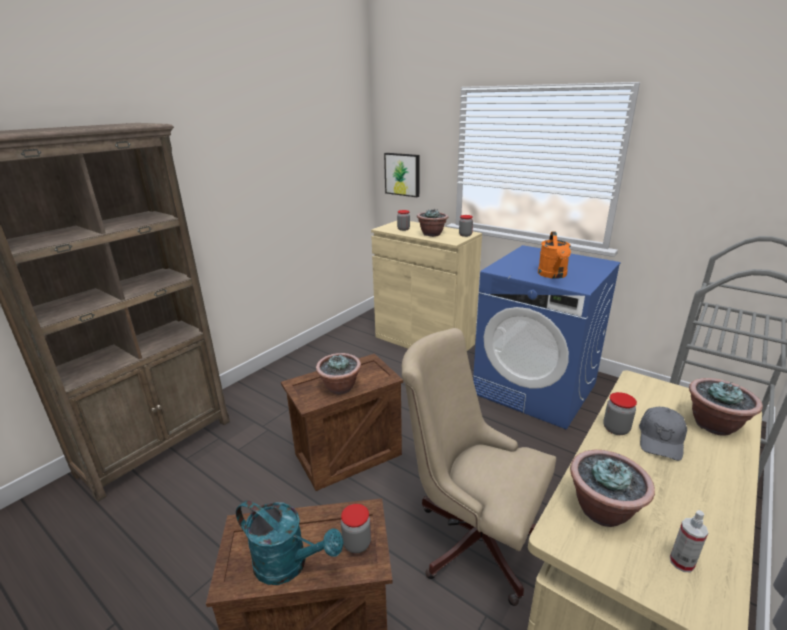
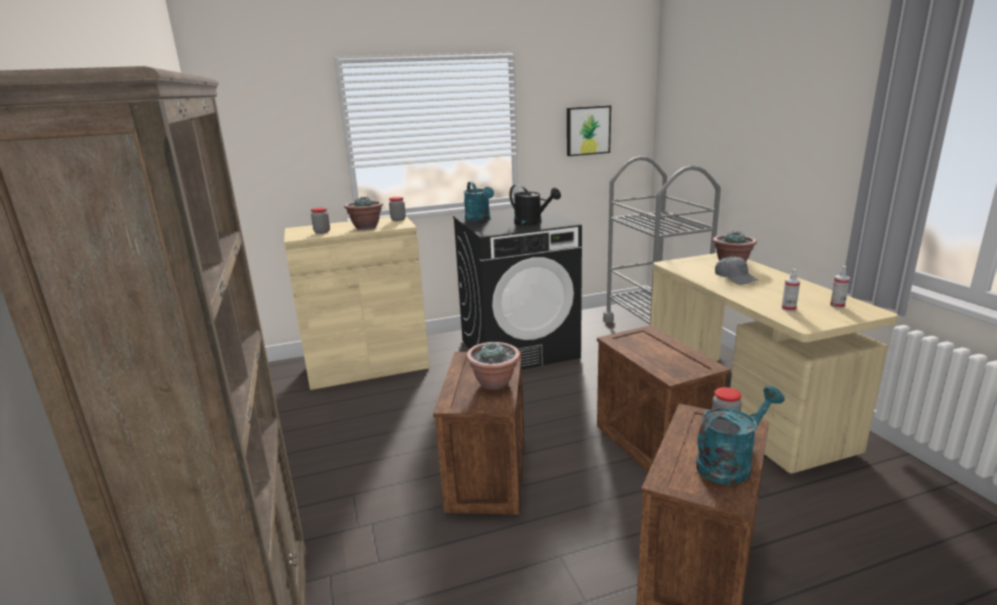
camera: 55 degrees left, 5 degrees down
(403, 174) = (262, 171): picture -> picture (587, 130)
(472, 536) = (651, 443): beige office chair -> crate
(528, 255) = (479, 219): none -> turquoise watering can
(535, 389) = (519, 348): blue washing machine -> black washing machine
(553, 275) = (532, 223): orange watering can -> black watering can
(603, 510) = (788, 309): potted plant -> spray bottle
(616, 429) = (715, 283): jar -> none

